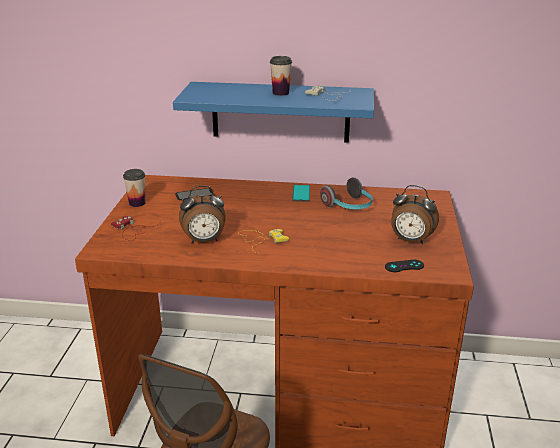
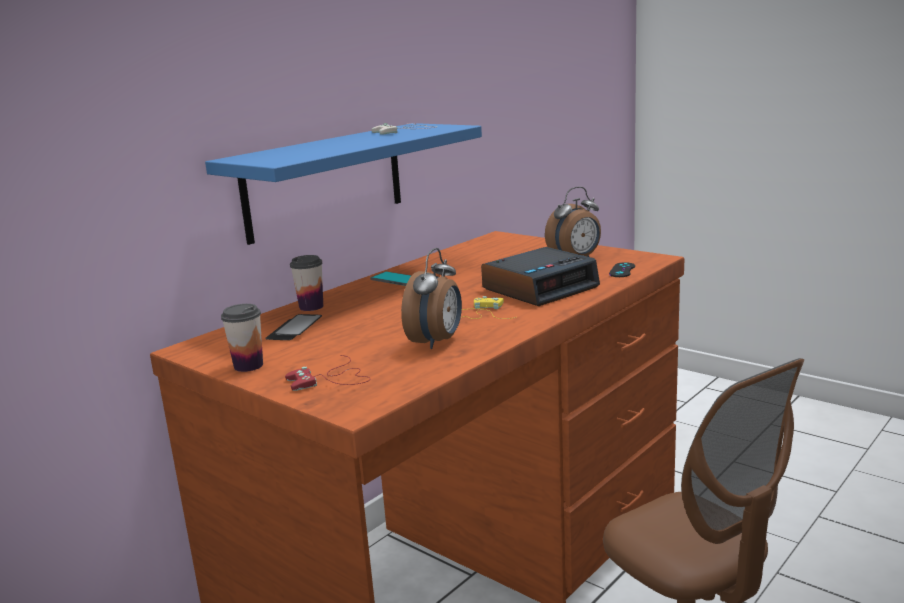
camera: 55 degrees left, 10 degrees down
(280, 93) = (354, 140): cup -> cup (311, 307)
(332, 245) = (540, 287): none -> alarm clock
(349, 206) = (465, 267): headphones -> none

